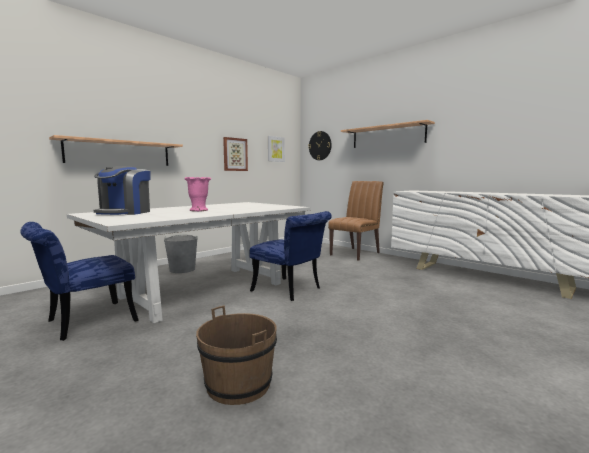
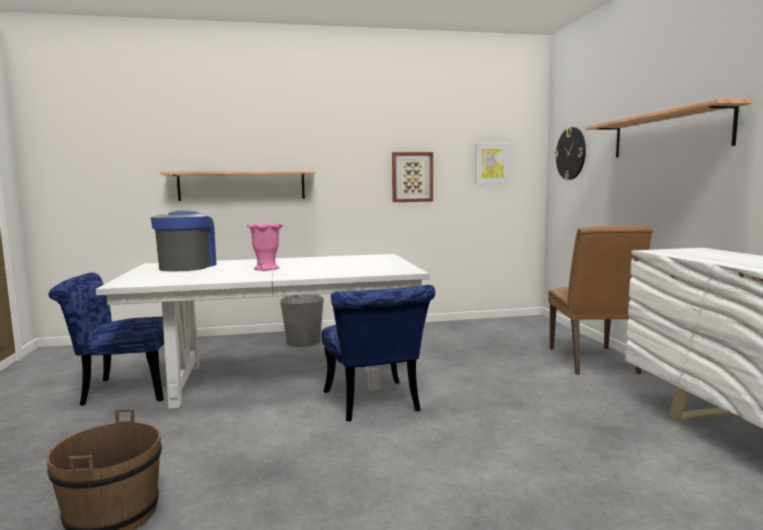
camera: 35 degrees right, 0 degrees up
(125, 213) = (187, 266): coffee machine -> coffee machine turned 135 degrees clockwise
(355, 254) = (591, 360): brown chair -> brown chair turned 105 degrees clockwise

